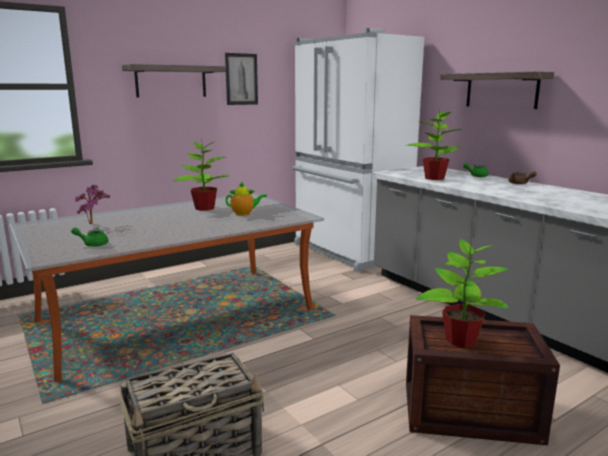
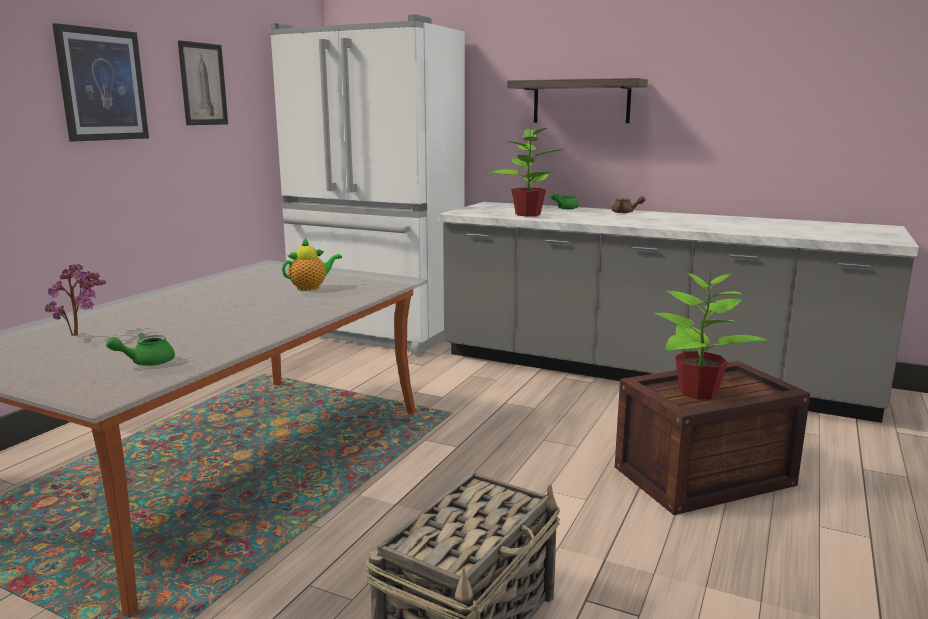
camera: 30 degrees left, 0 degrees up
(171, 81) = (102, 85): shelf -> picture
(204, 208) = (231, 288): potted plant -> none

